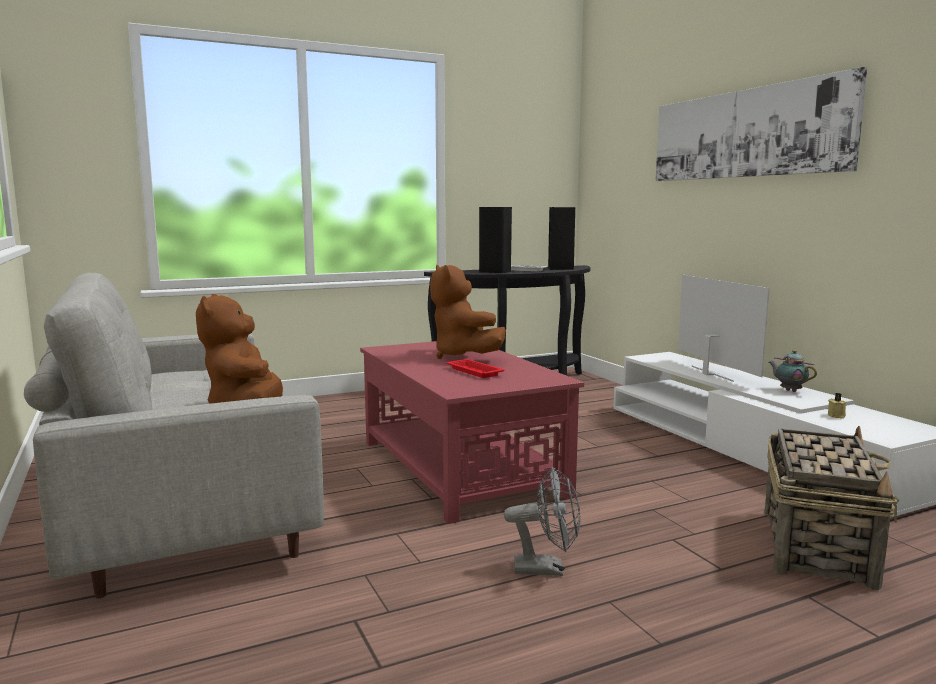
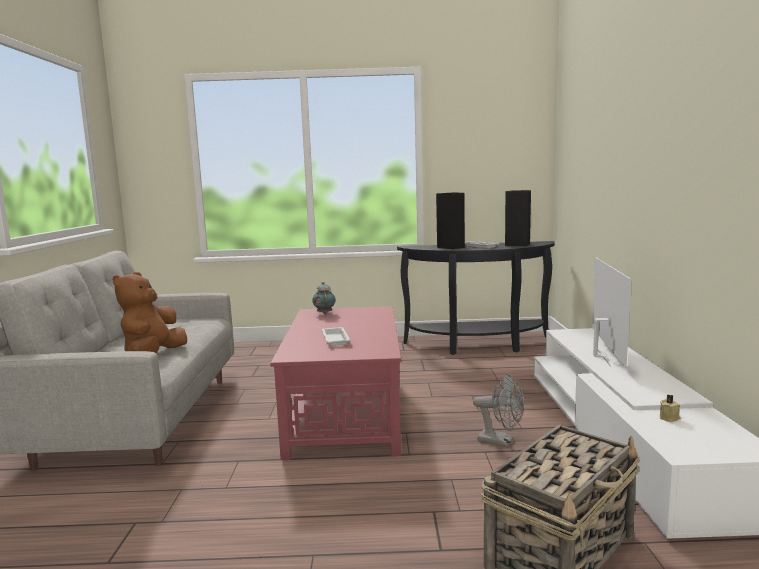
camera: 25 degrees right, 0 degrees up
(463, 356) = (355, 323): brown plush toy -> none
(474, 371) = (335, 339): red tray -> white tray
(547, 569) = (302, 514): grey fan -> grey fan (501, 441)
(746, 134) = (648, 120): picture -> none
(789, 390) = (655, 383): teapot -> teapot (324, 313)

